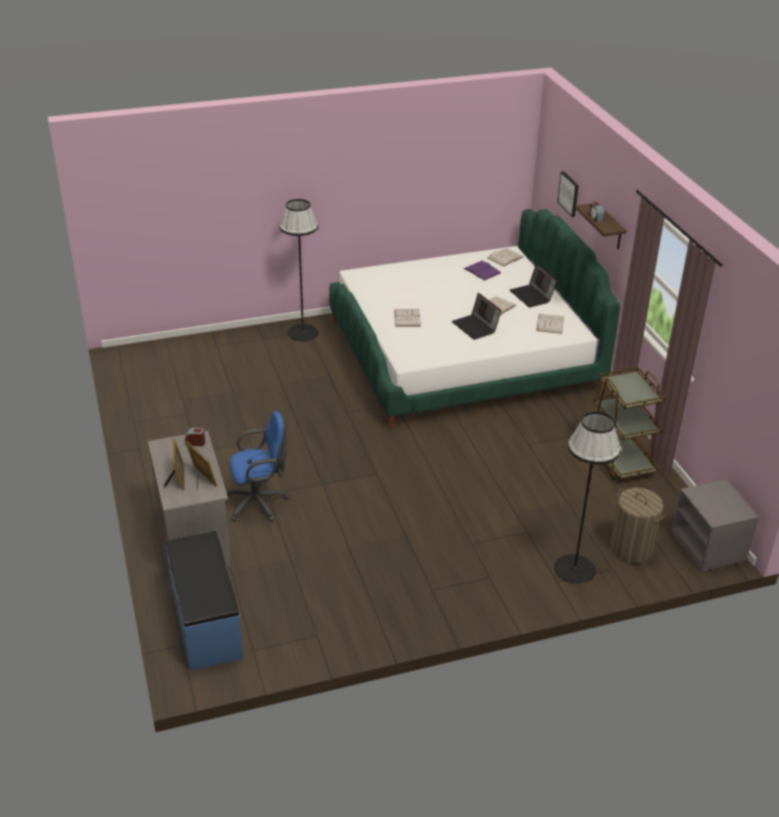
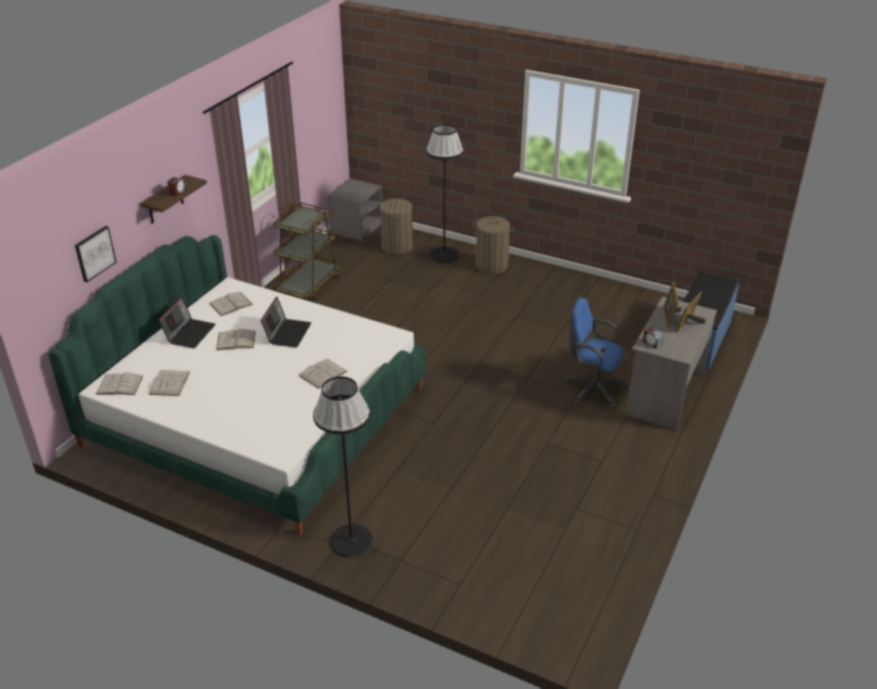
camera: 135 degrees left, 0 degrees up
(482, 271) = (169, 383): purple book -> white book
(511, 586) = (492, 265): none -> laundry basket

